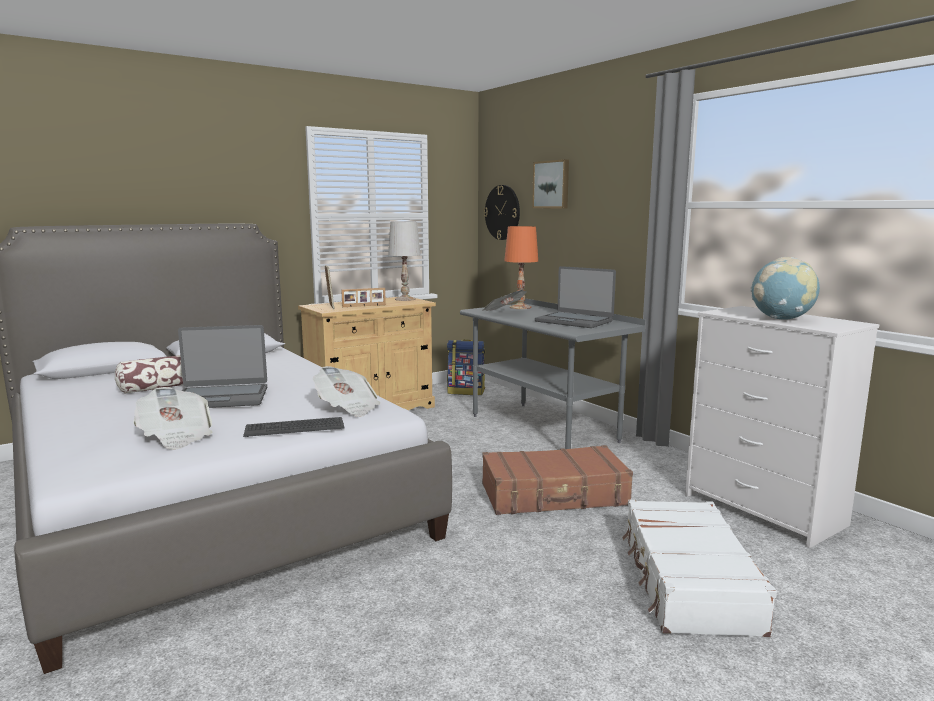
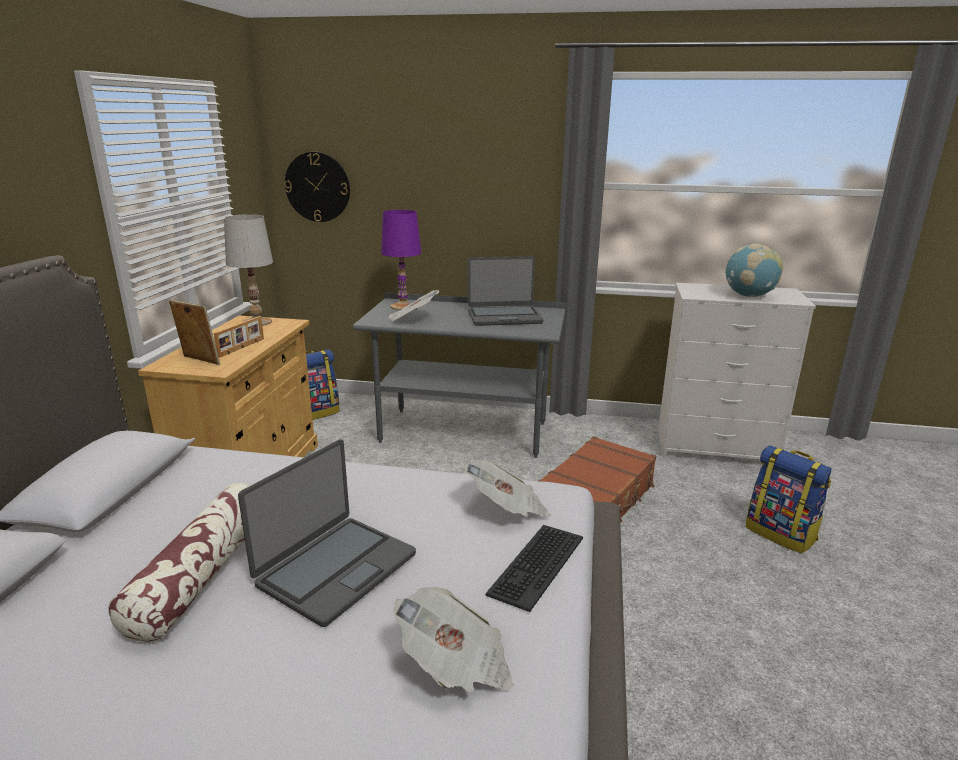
camera: 45 degrees left, 10 degrees up
(520, 307) = (403, 306): orange table lamp -> purple table lamp
(552, 184) = (403, 155): picture -> none
(687, 581) = (781, 533): white suitcase -> backpack

